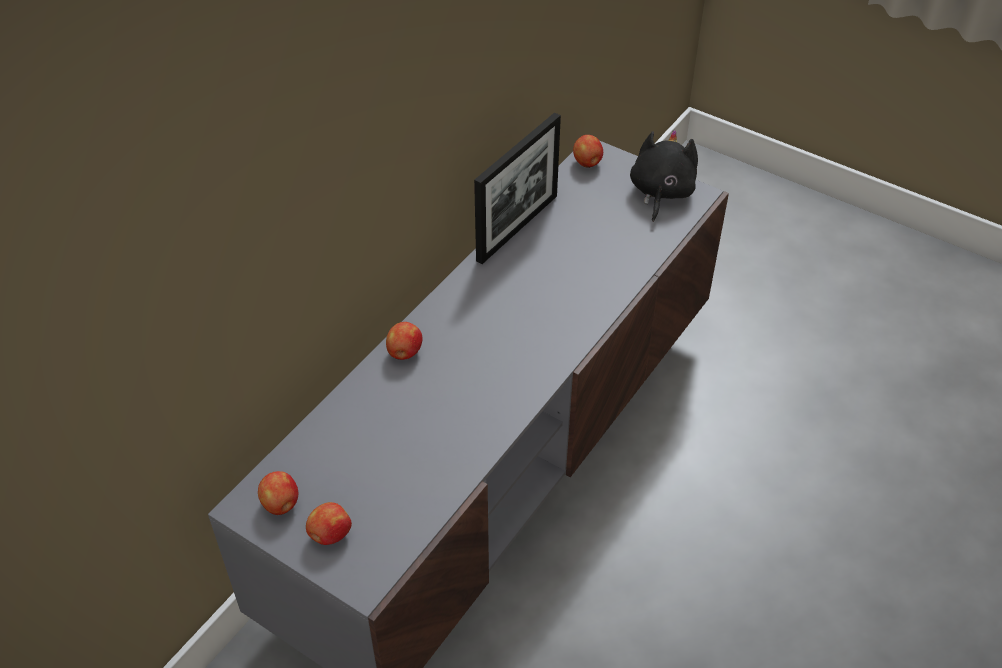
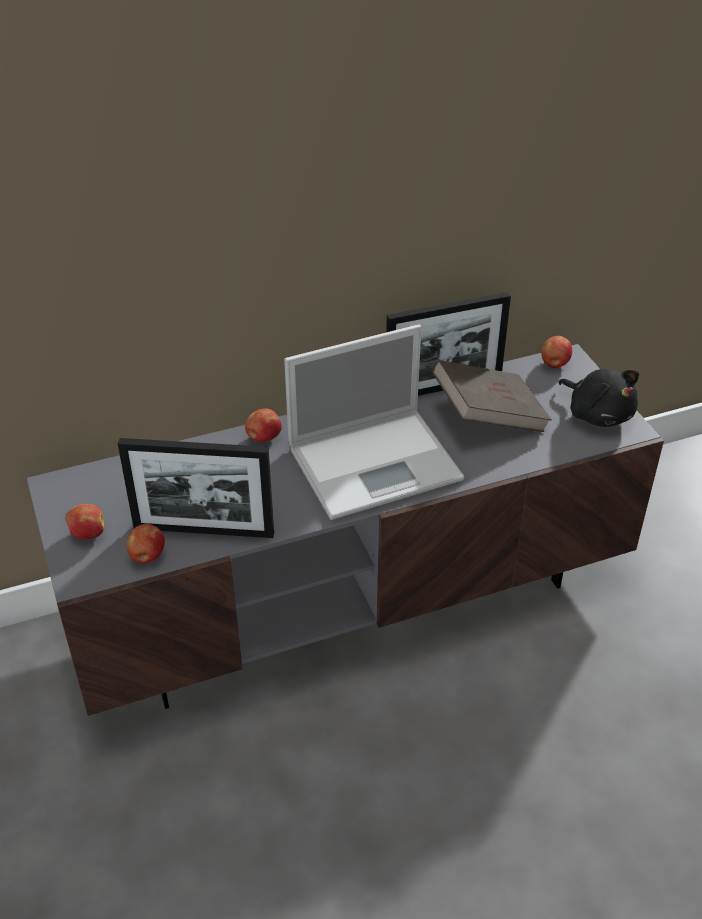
camera: 35 degrees right, 5 degrees down
(281, 504) = (76, 496): apple -> apple (147, 556)
(437, 470) = (203, 530): none -> picture frame
(527, 324) = (377, 462): none -> laptop
(579, 236) = (488, 416): none -> brown book
(661, 192) = (598, 413): black plush toy -> black plush toy turned 90 degrees clockwise

